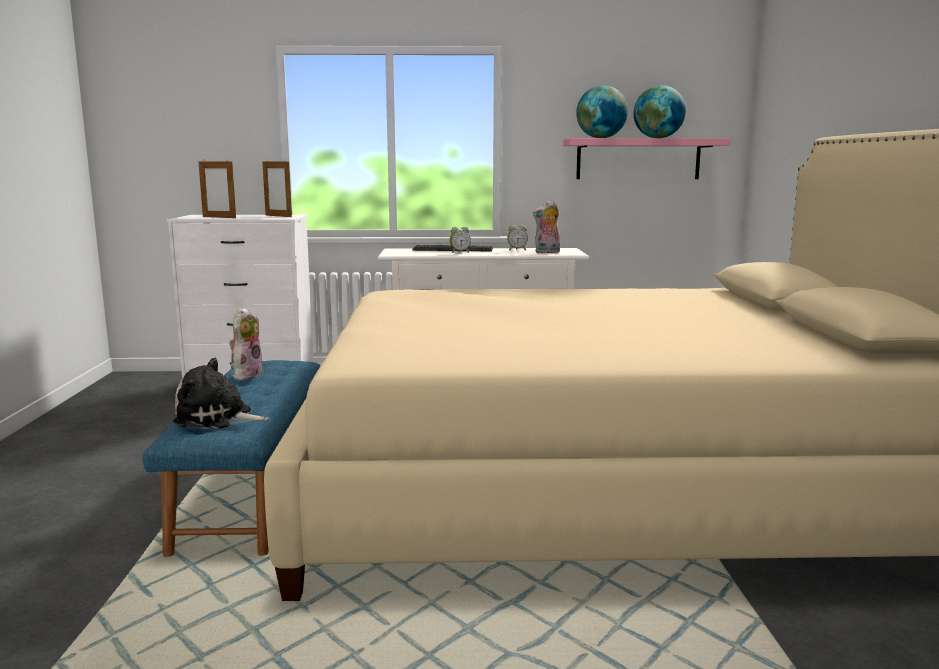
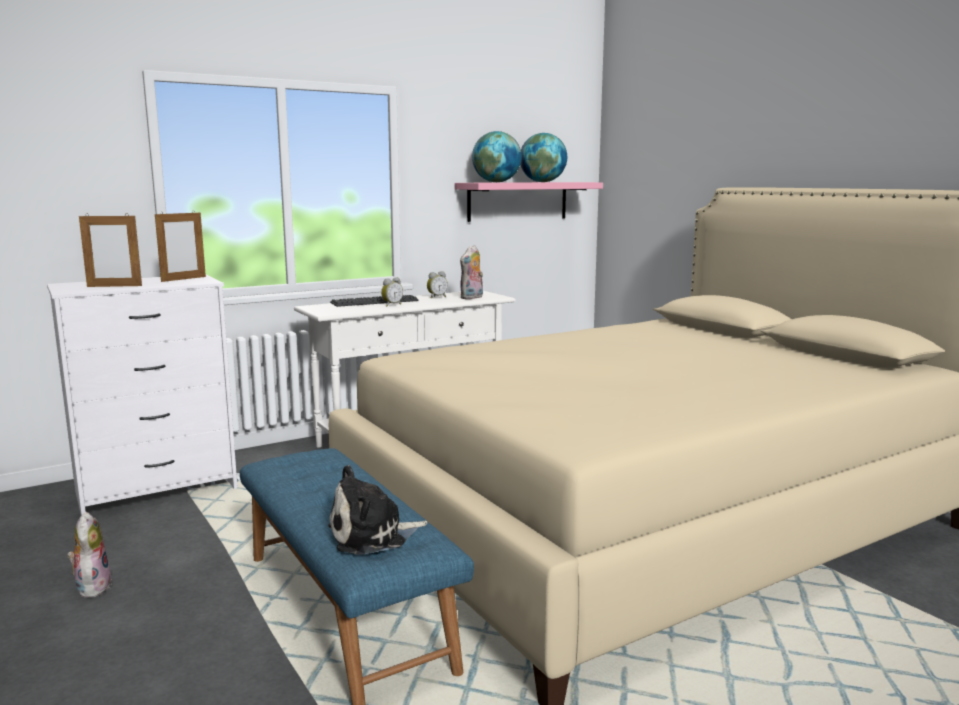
camera: 30 degrees left, 0 degrees up
(246, 375) = (298, 477): plush toy -> plush toy (92, 587)
(278, 216) = (183, 279): picture frame -> picture frame turned 60 degrees counterclockwise

